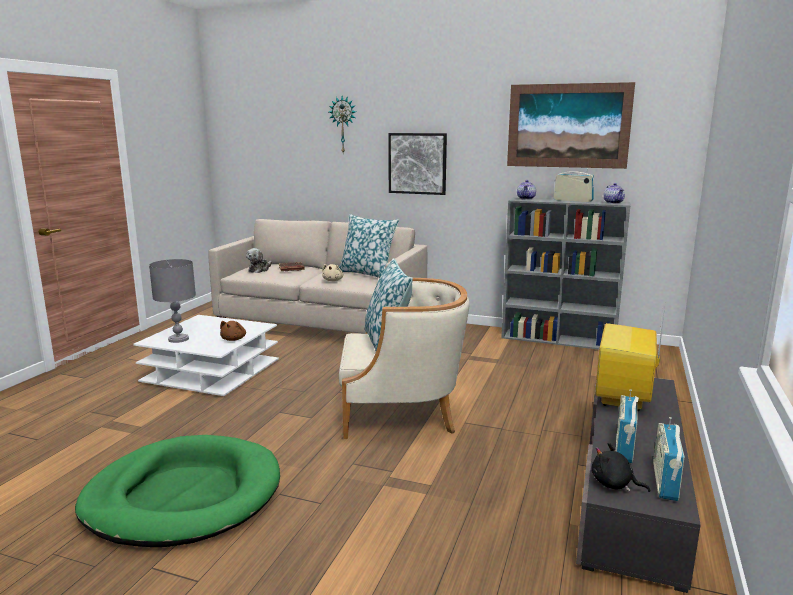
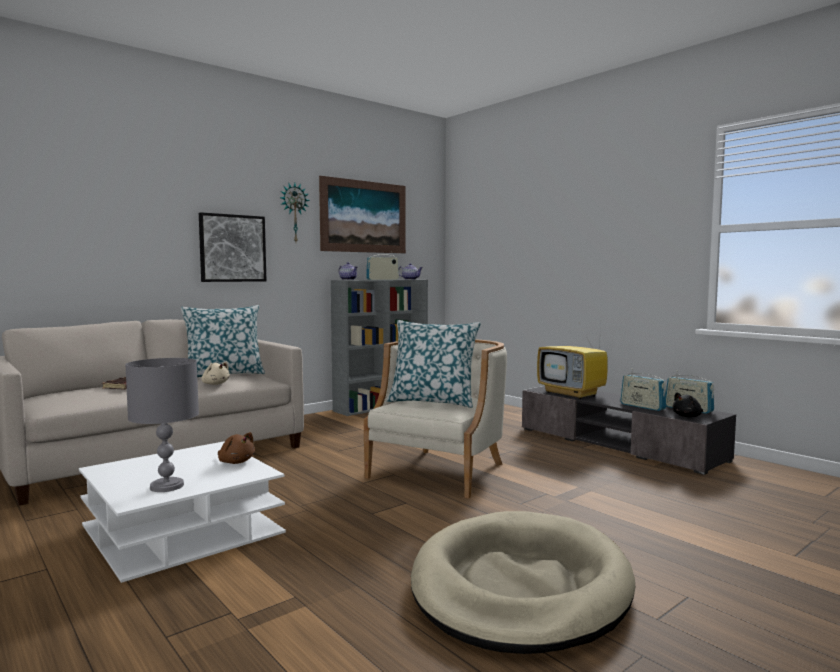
camera: 60 degrees left, 10 degrees down
(183, 496) = (520, 586): green dog bed -> beige dog bed
(259, 270) = (78, 396): plush toy -> none
(343, 125) = (134, 198): wall clock -> wall clock (294, 213)

